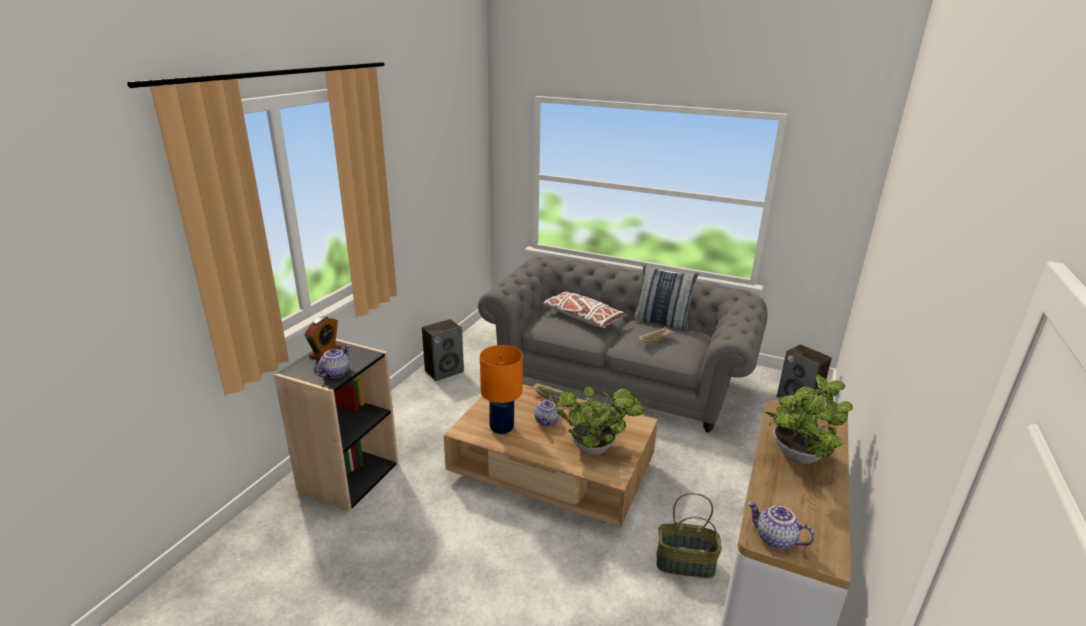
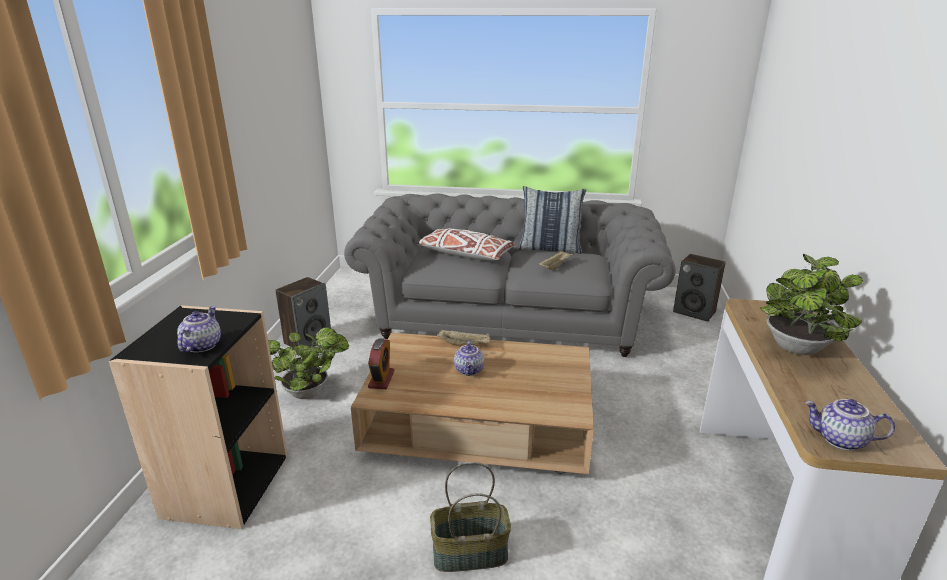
camera: 15 degrees left, 0 degrees up
(325, 352) = (176, 323): alarm clock -> alarm clock (381, 379)
(501, 429) = (419, 387): orange table lamp -> none
(595, 448) = (538, 389): potted plant -> potted plant (310, 392)
(684, 564) = (669, 500): basket -> basket (469, 554)

